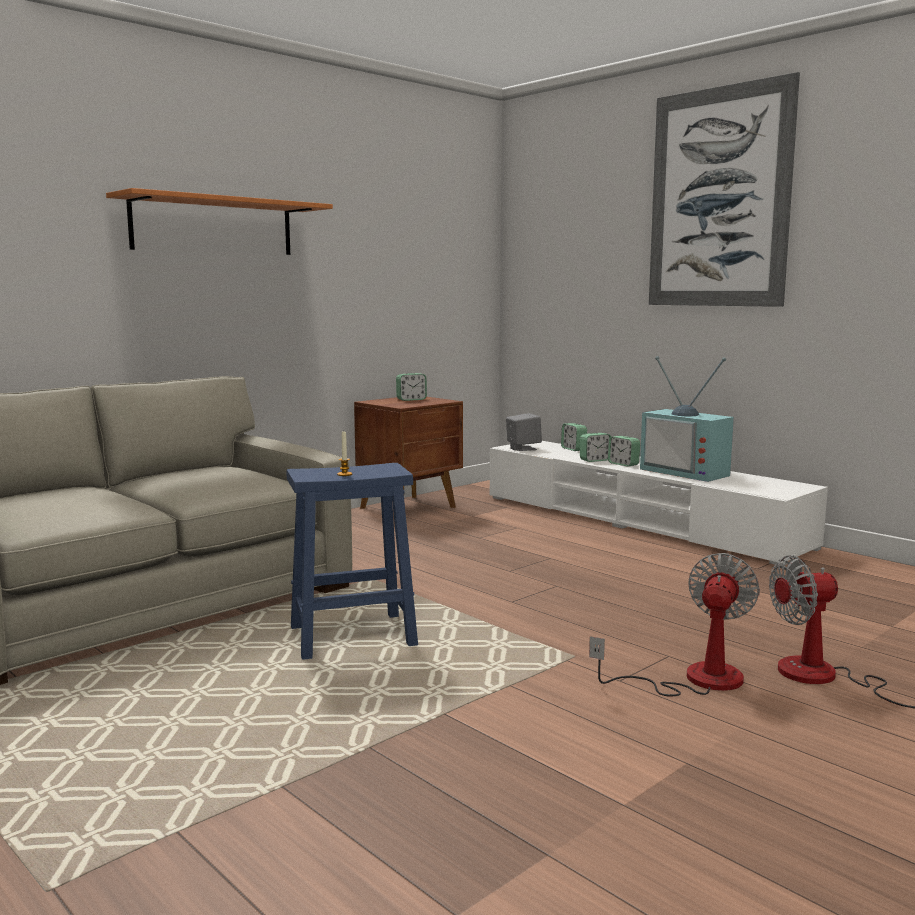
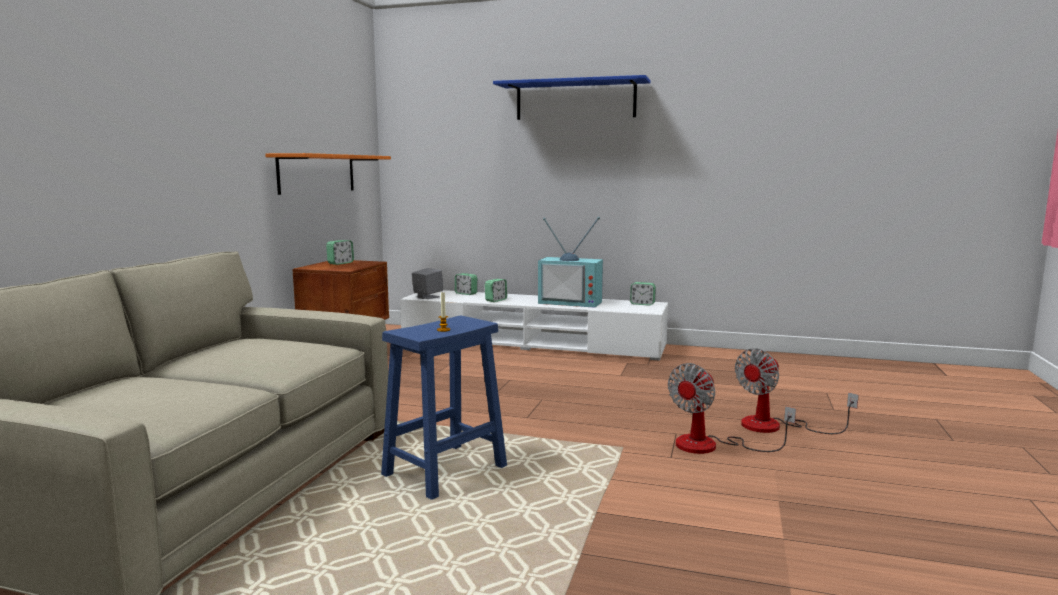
camera: 30 degrees left, 0 degrees up
(213, 226) = (174, 104): orange shelf -> orange shelf (317, 173)
(623, 464) = (520, 301): alarm clock -> alarm clock (642, 304)
(694, 680) = (711, 445): fan -> fan turned 135 degrees counterclockwise
(719, 198) = (575, 100): picture -> blue shelf

